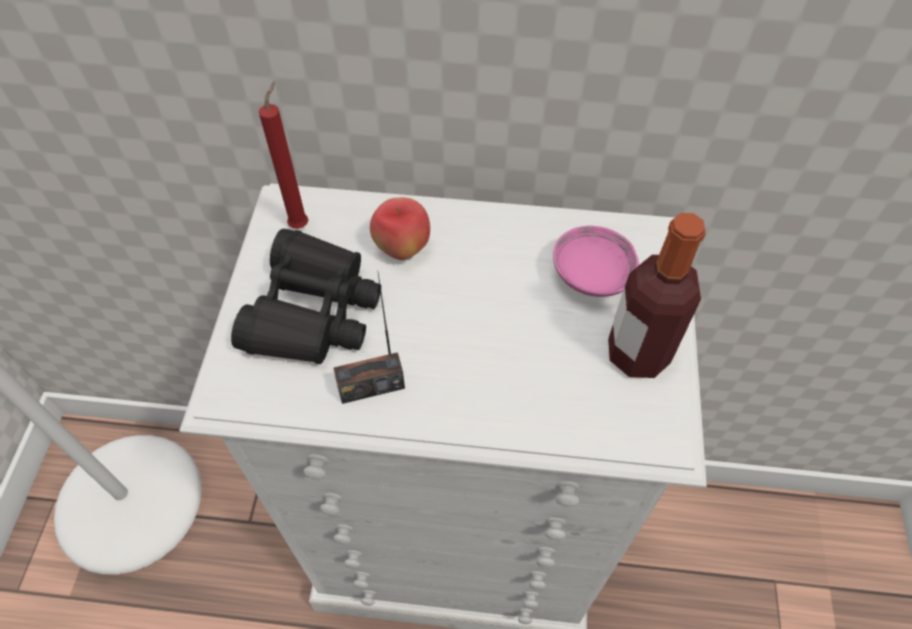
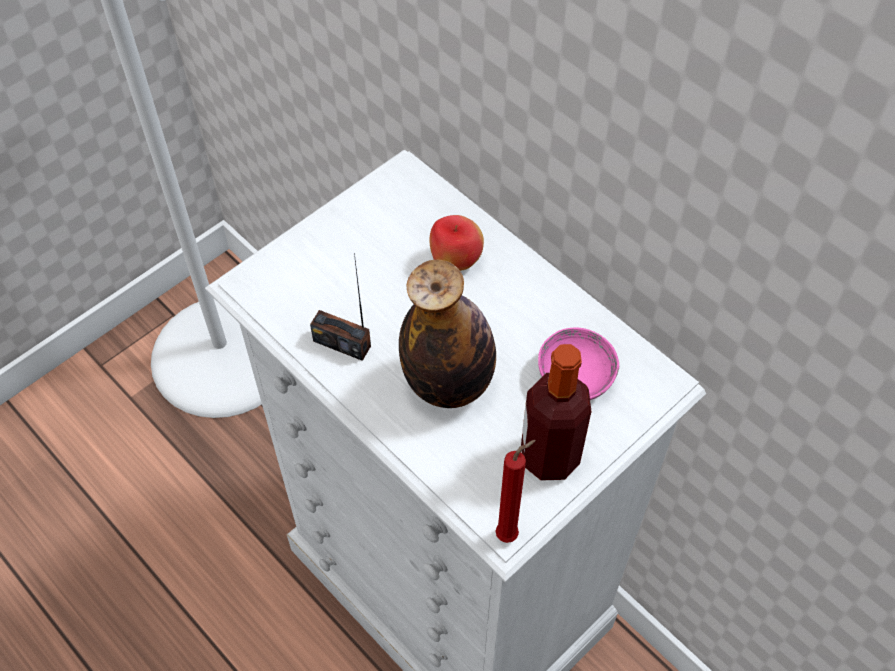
camera: 40 degrees right, 0 degrees up
(301, 224) = (401, 196): red candle -> red candle (510, 534)
(313, 311) = (352, 266): black binoculars -> none
(498, 353) = (448, 383): none -> bottle

